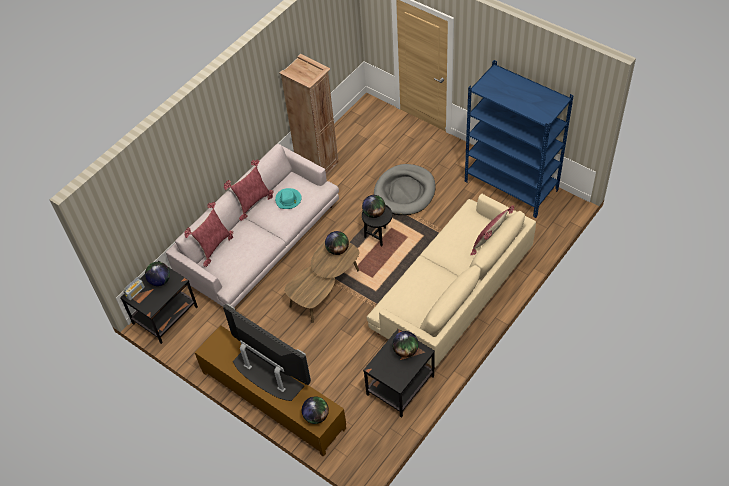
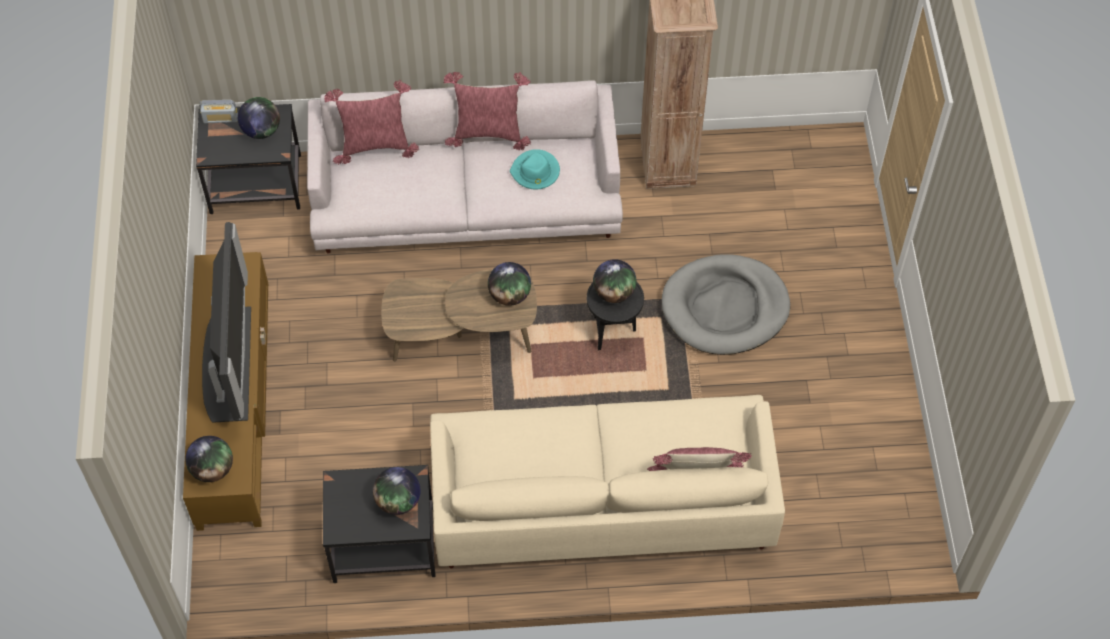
camera: 45 degrees right, 5 degrees up
(511, 185) = (876, 440): blue bookcase -> none

